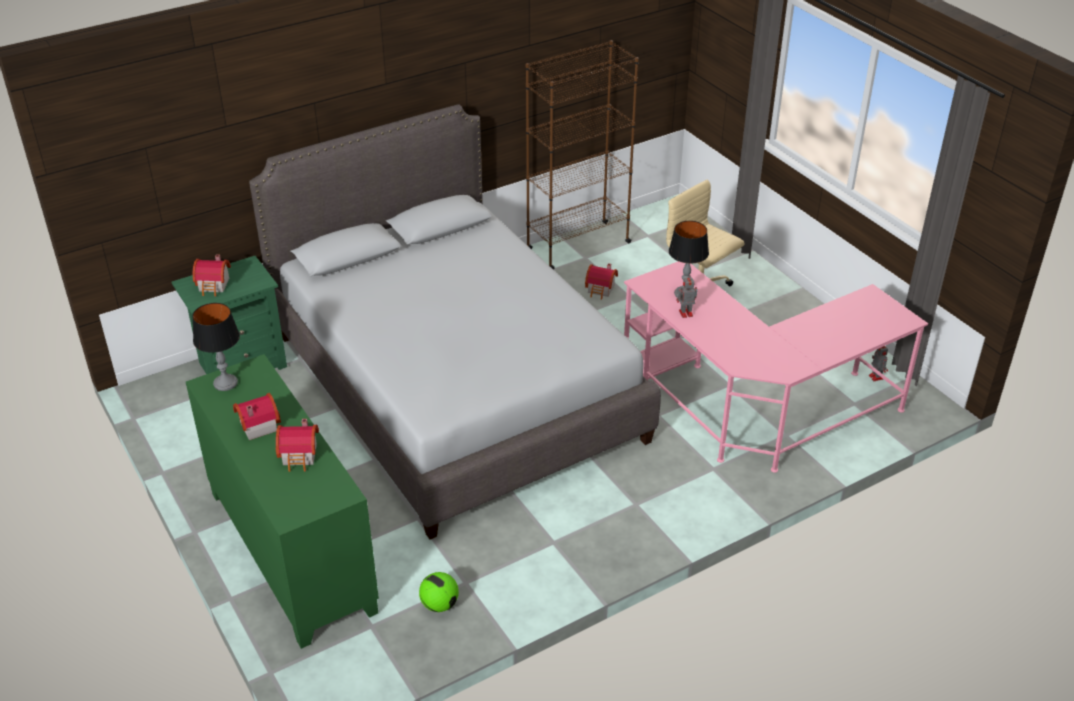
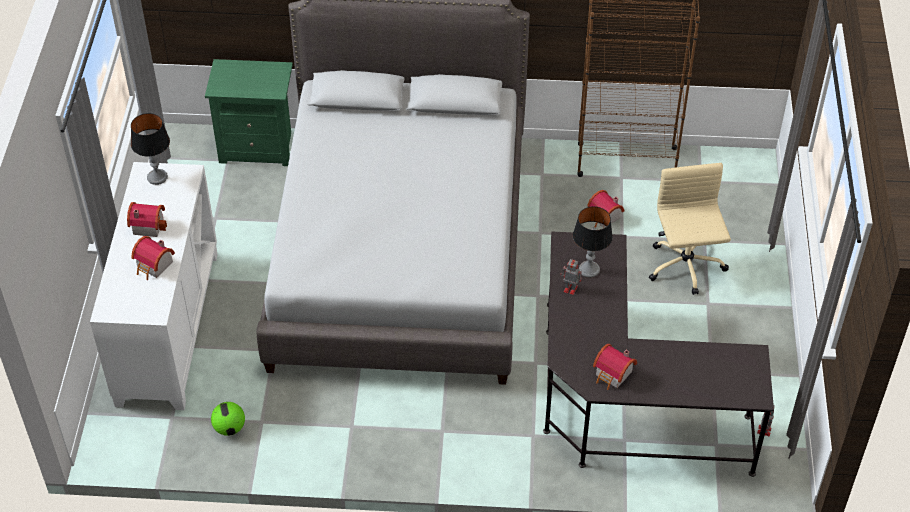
camera: 35 degrees right, 10 degrees up
(214, 286) = (239, 78): toy house -> toy house (613, 375)
(290, 551) = (167, 327): green cabinet -> white cabinet
(756, 409) = (623, 403): pink desk -> black desk

